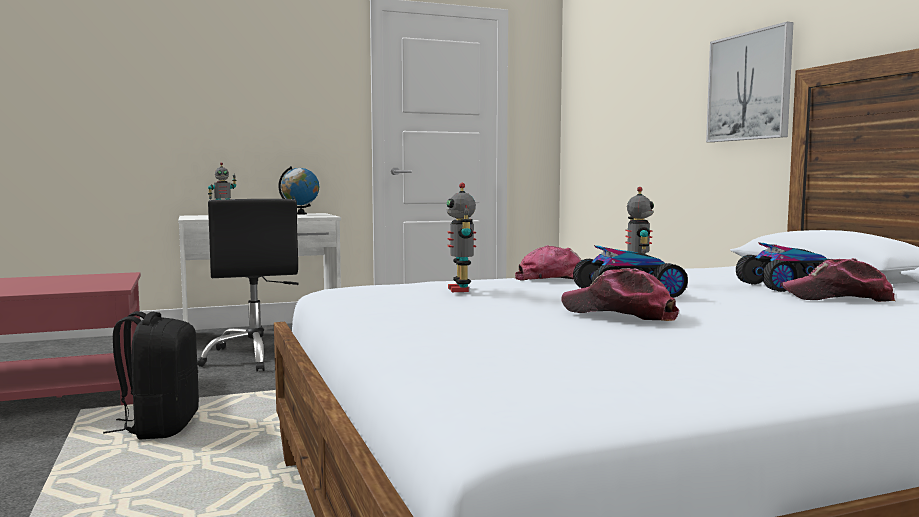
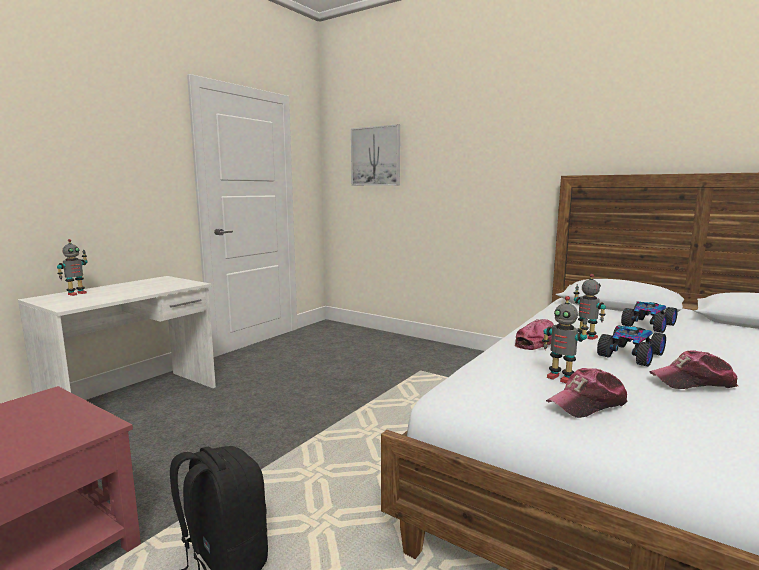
camera: 35 degrees left, 5 degrees up
(256, 357) = (173, 433): black office chair -> none
(301, 214) = (152, 281): globe -> none
(749, 86) = (514, 180): picture -> picture (376, 156)
(837, 297) = (697, 334): cap -> cap (587, 404)

